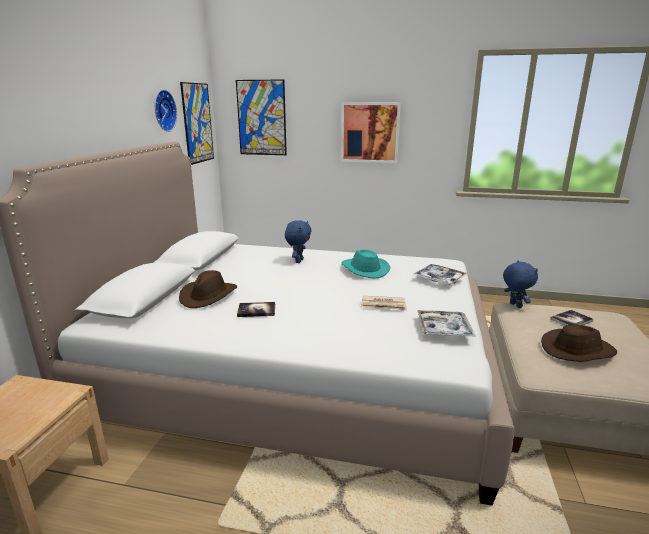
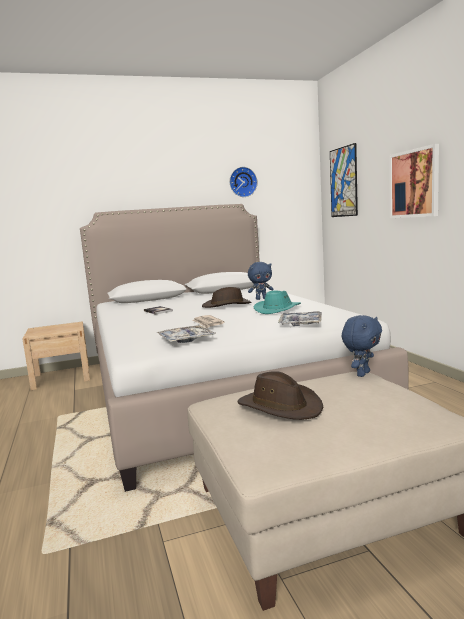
camera: 60 degrees right, 10 degrees down
(197, 123) = (290, 191): picture -> none
(208, 296) = (167, 303): brown hat -> brown hat (227, 305)
(571, 320) = (362, 395): book -> none

